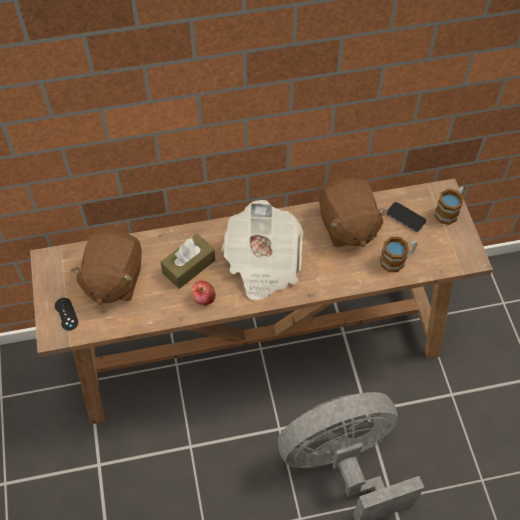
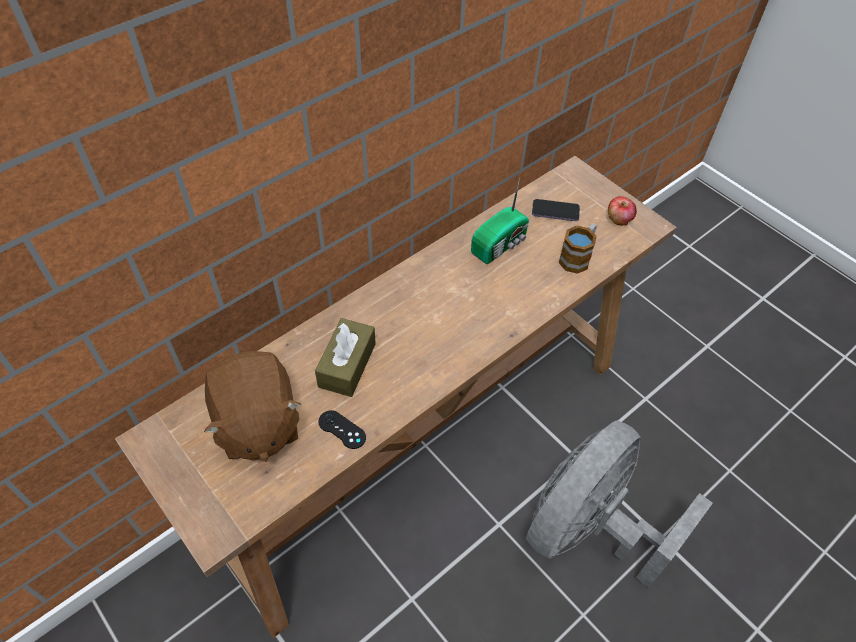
camera: 30 degrees left, 5 degrees down
(66, 314) = (217, 499): black game controller -> black game controller (342, 429)
(203, 298) = (390, 394): apple -> apple (619, 219)
(262, 263) = (434, 323): newspaper -> none
(347, 226) = (501, 244): brown plush toy -> radio
(449, 211) = (593, 188): mug -> none

